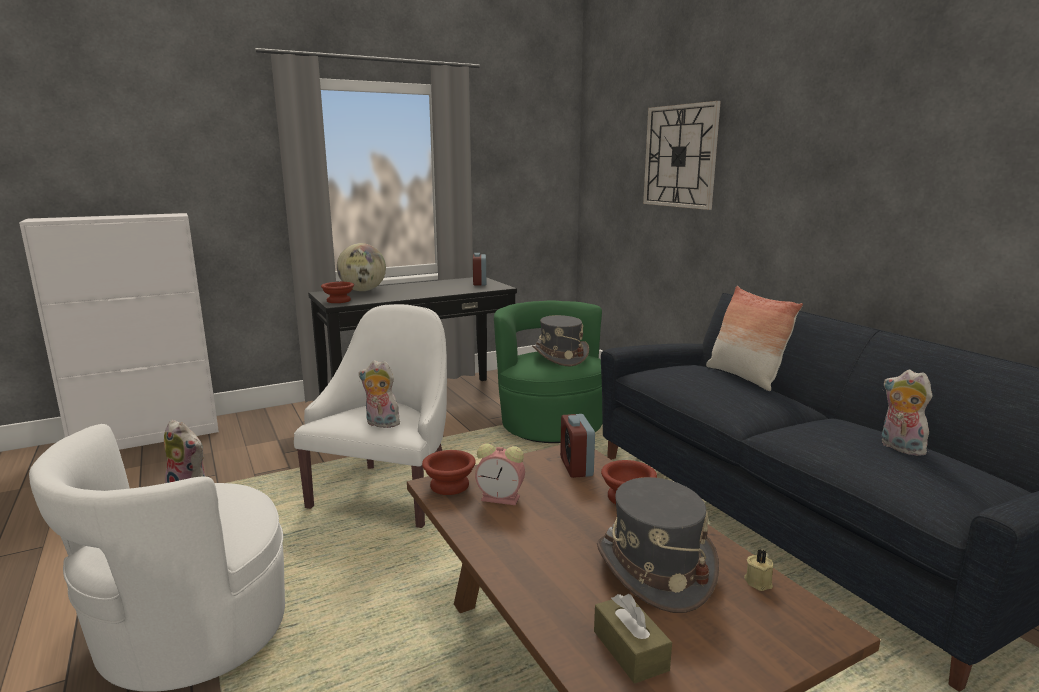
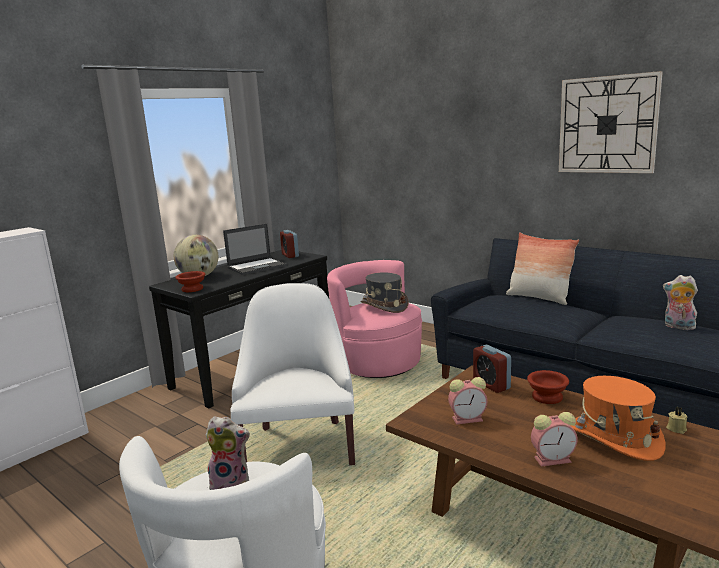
camera: 20 degrees left, 0 degrees up
(381, 424) = (306, 387): plush toy -> none
(431, 289) = (257, 266): none -> laptop
(451, 485) = (422, 419): brown bowl -> none
(544, 572) = (553, 459): none -> alarm clock
(551, 424) = (378, 362): green armchair -> pink armchair
(630, 650) = (655, 489): brown tissue box -> none
(654, 569) = (614, 438): grey hat -> orange hat
(680, 156) = (439, 137): wall clock -> wall clock (607, 125)

